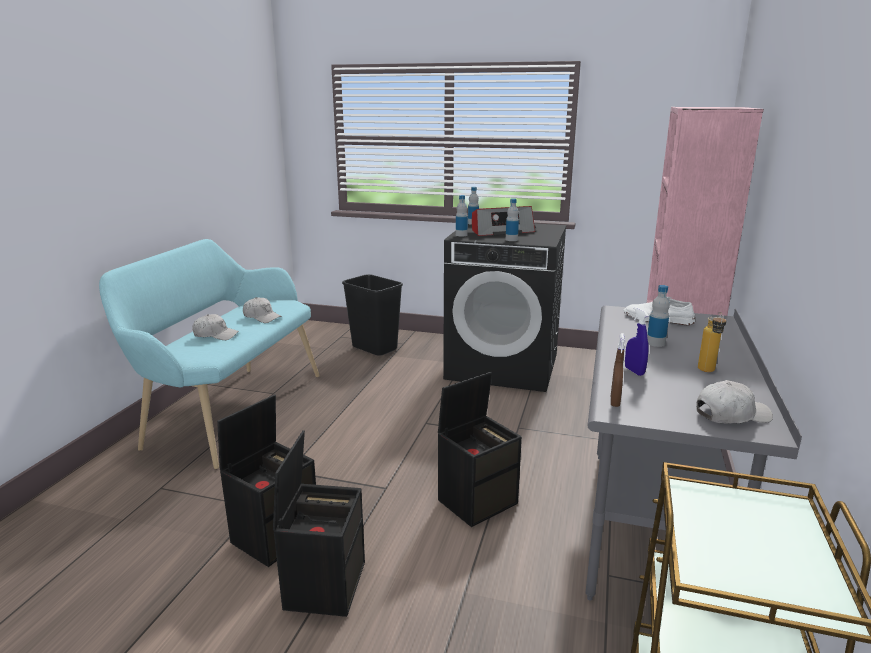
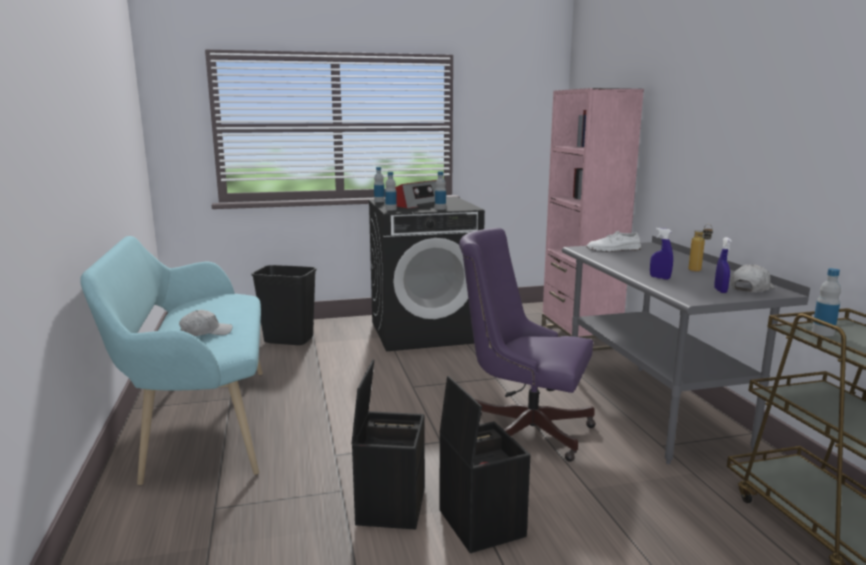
camera: 30 degrees left, 5 degrees down
(262, 317) = (229, 311): white cap -> none
(478, 500) = (523, 428): black storage box -> purple office chair
(615, 402) = (683, 294): brown spray bottle -> none
(655, 343) = (640, 262): bottle -> bottle (823, 332)
(677, 408) = (720, 291): none -> blue spray bottle

